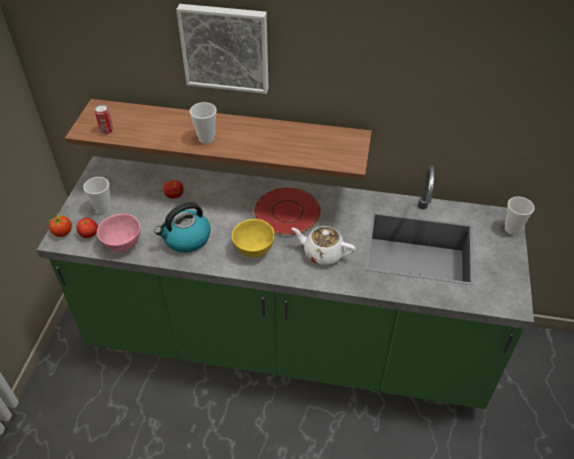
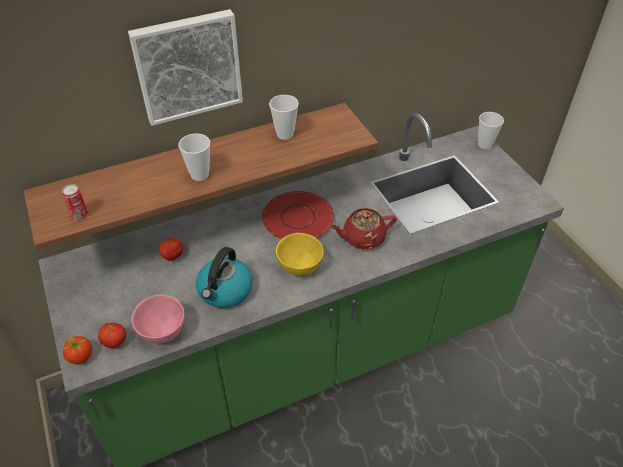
camera: 35 degrees left, 0 degrees up
(103, 209) = (105, 308): cup -> cup (285, 134)
(322, 253) = (362, 238): white teapot -> red teapot

